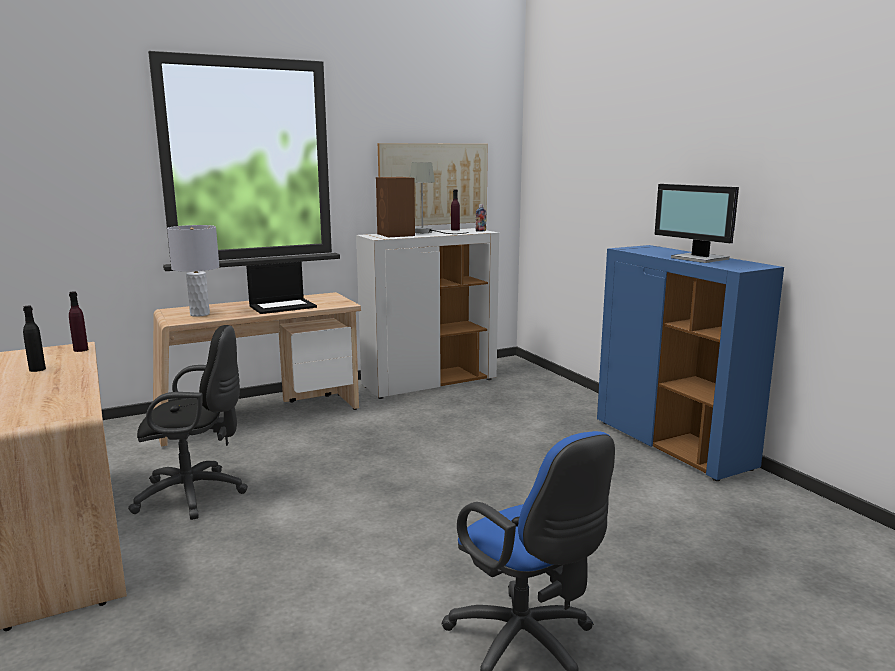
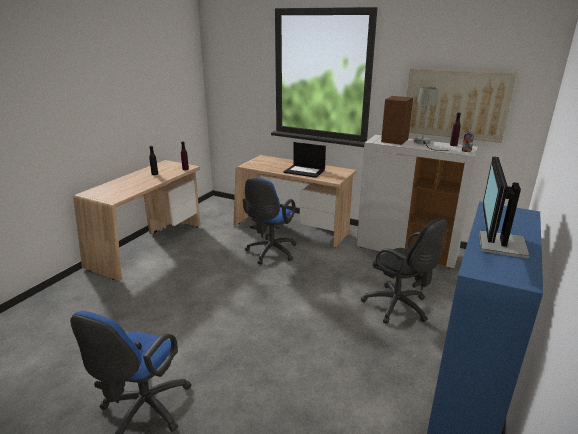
camera: 55 degrees right, 10 degrees up
(196, 494) = (203, 254): black office chair -> black office chair (399, 307)
(199, 314) = (263, 164): grey table lamp -> none
(293, 448) = (270, 253): none -> blue office chair

